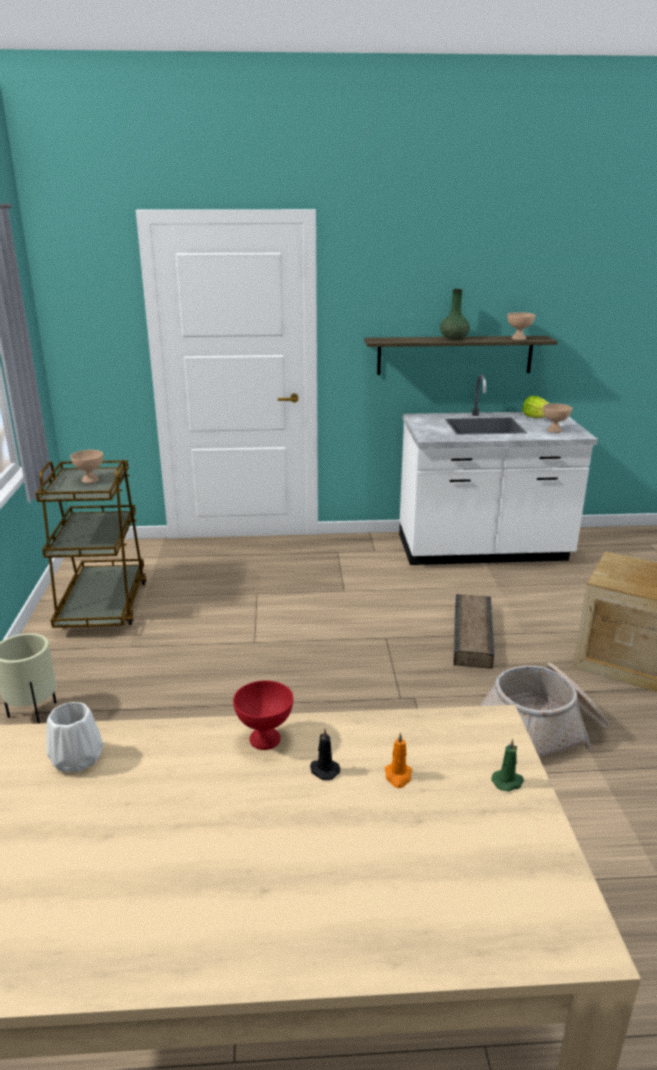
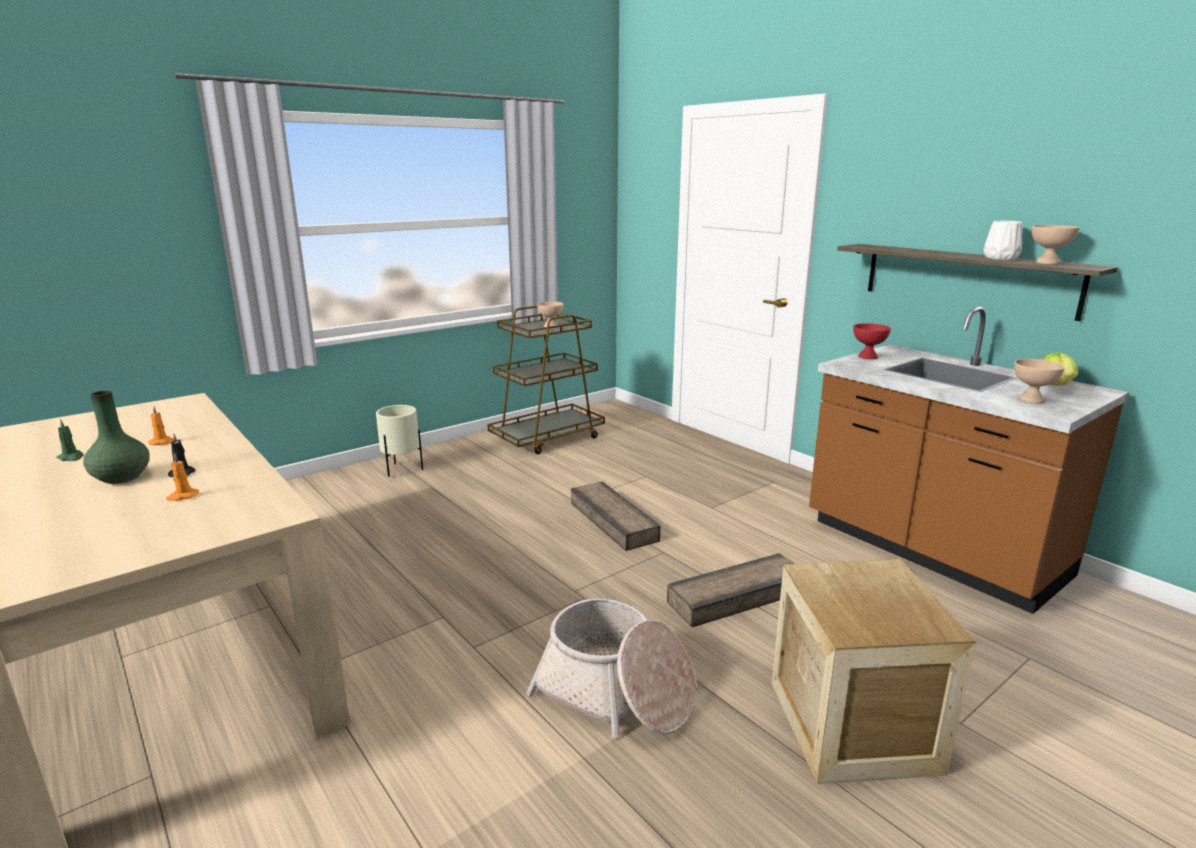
camera: 55 degrees right, 5 degrees down
(78, 758) = (175, 415): white vase -> white vase (1001, 258)
(188, 777) = (163, 442): none -> orange candle
(264, 739) = (216, 449): red bowl -> red bowl (867, 356)
(312, 638) = (614, 520): none -> crate
(454, 338) = (955, 254): green vase -> green vase (121, 478)
(483, 550) = (932, 550): white counter -> brown counter
(508, 781) = (187, 535): green candle -> green candle (71, 457)

